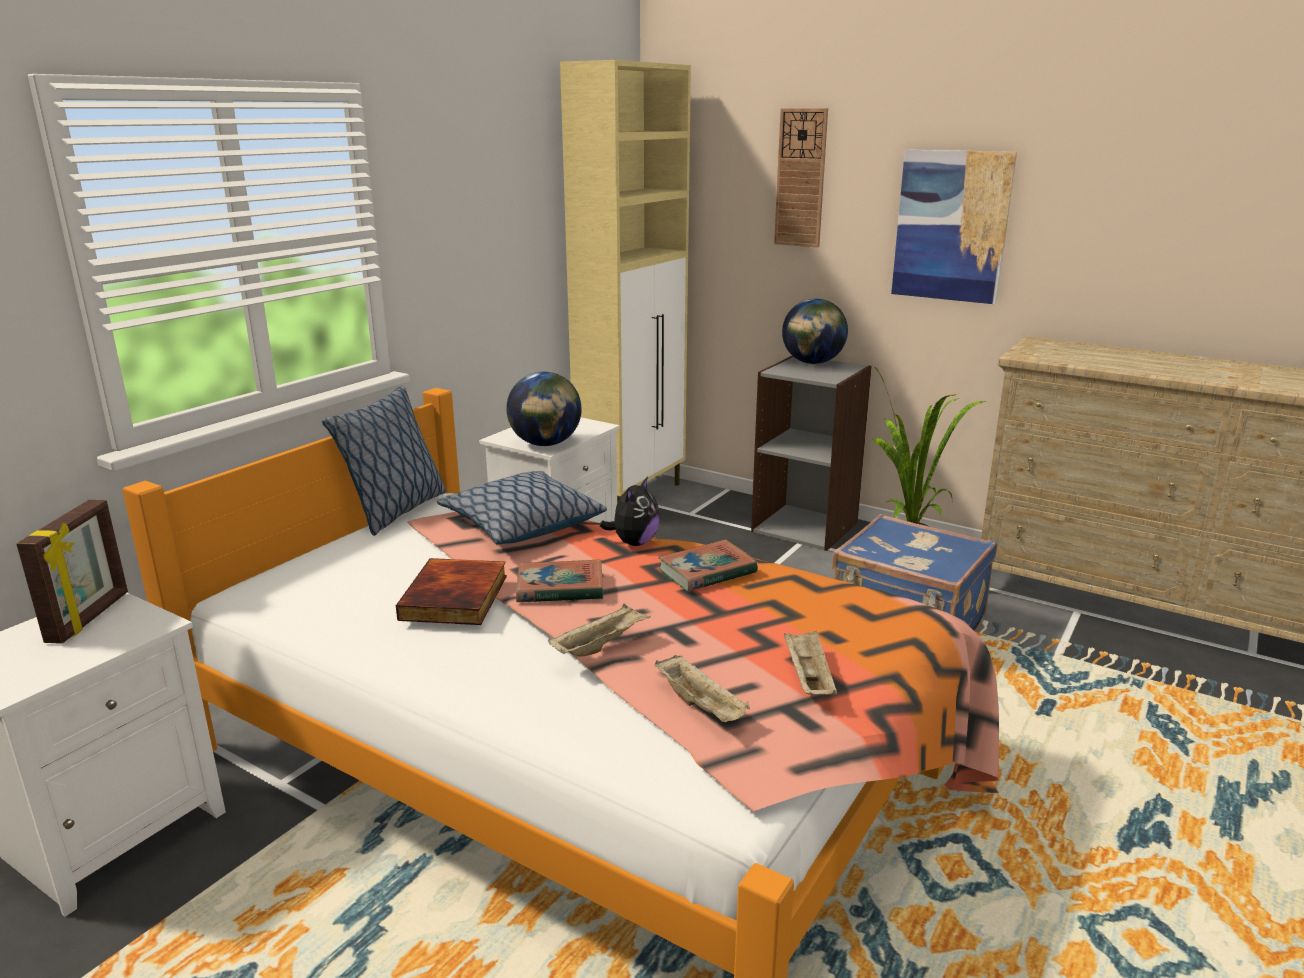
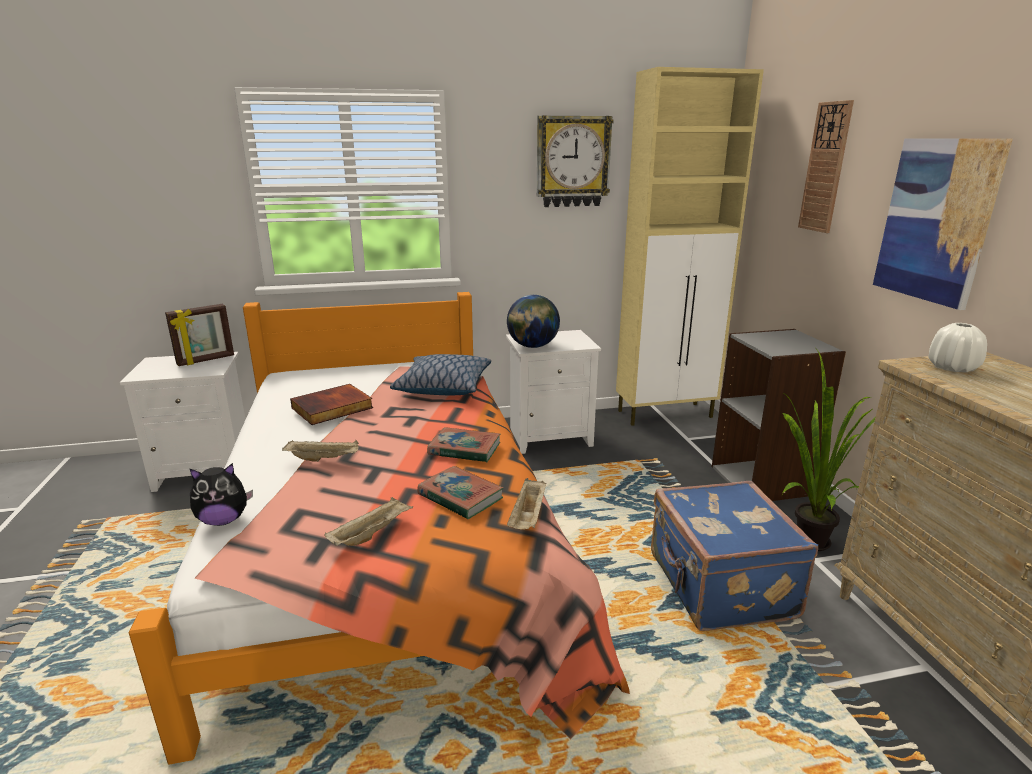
camera: 45 degrees right, 0 degrees up
(396, 511) = (412, 360): pillow -> none
(506, 183) = (572, 162): none -> wall clock
(560, 588) = (377, 423): book -> book (460, 497)
(634, 542) = (467, 417): plush toy -> plush toy (224, 520)
(701, 706) = (293, 514): beige tray -> beige tray (528, 517)
(812, 363) = (794, 337): globe -> none
(1043, 353) = (952, 368): none -> white vase

